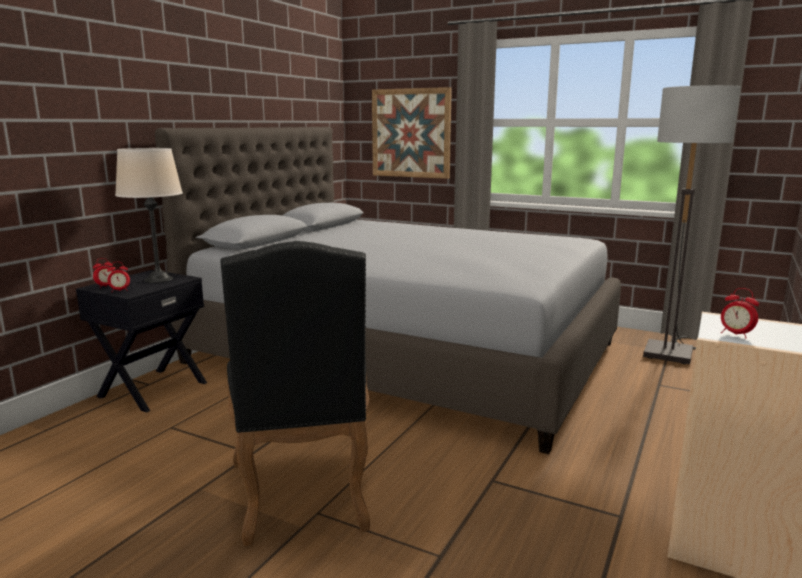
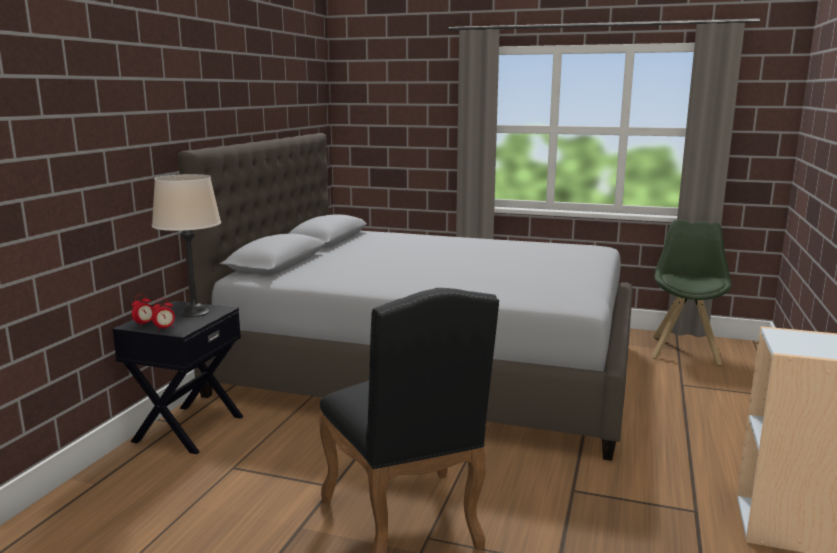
camera: 10 degrees left, 0 degrees up
(411, 133) = (406, 138): picture -> none
(675, 351) = (684, 350): floor lamp -> green chair
(735, 334) = (800, 348): alarm clock -> none

